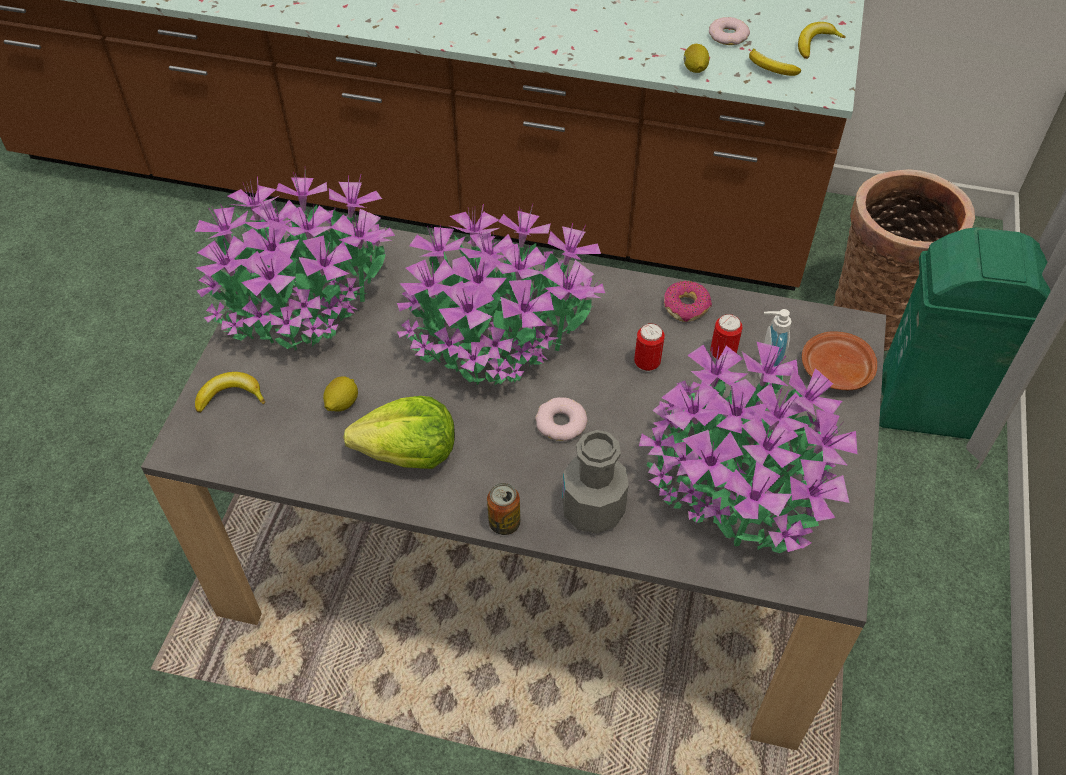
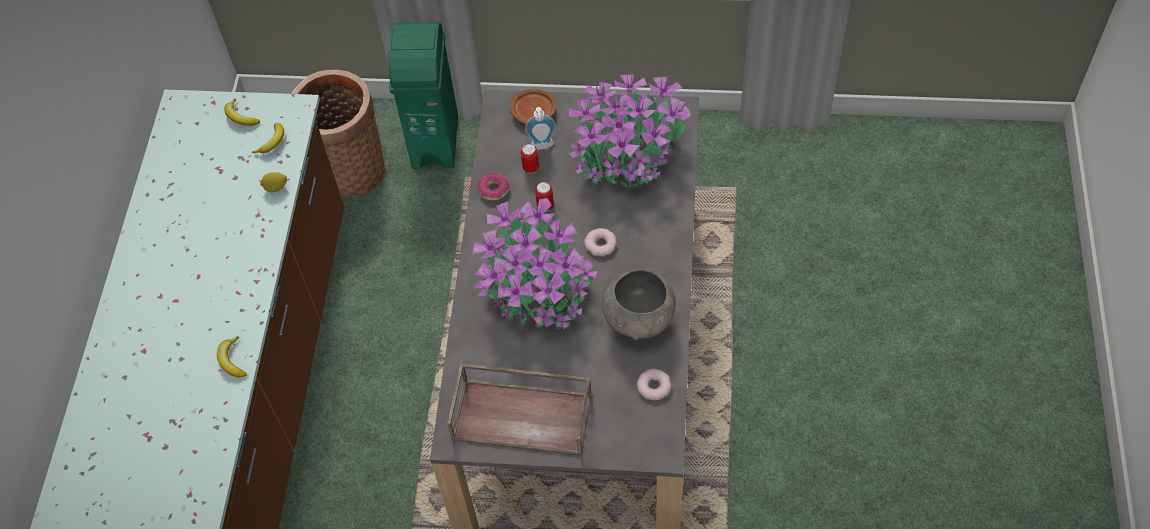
camera: 95 degrees left, 5 degrees up
(231, 396) = (616, 436): banana -> banana (232, 360)
(303, 301) = (523, 416): potted plant -> brown tray
(342, 404) = (609, 368): lemon -> none
(409, 453) = (640, 321): lettuce -> grey bowl
(504, 523) = (678, 262): can -> none
(593, 509) = (659, 220): grey bottle -> none
(728, 35) = (232, 170): donut -> donut (653, 386)

